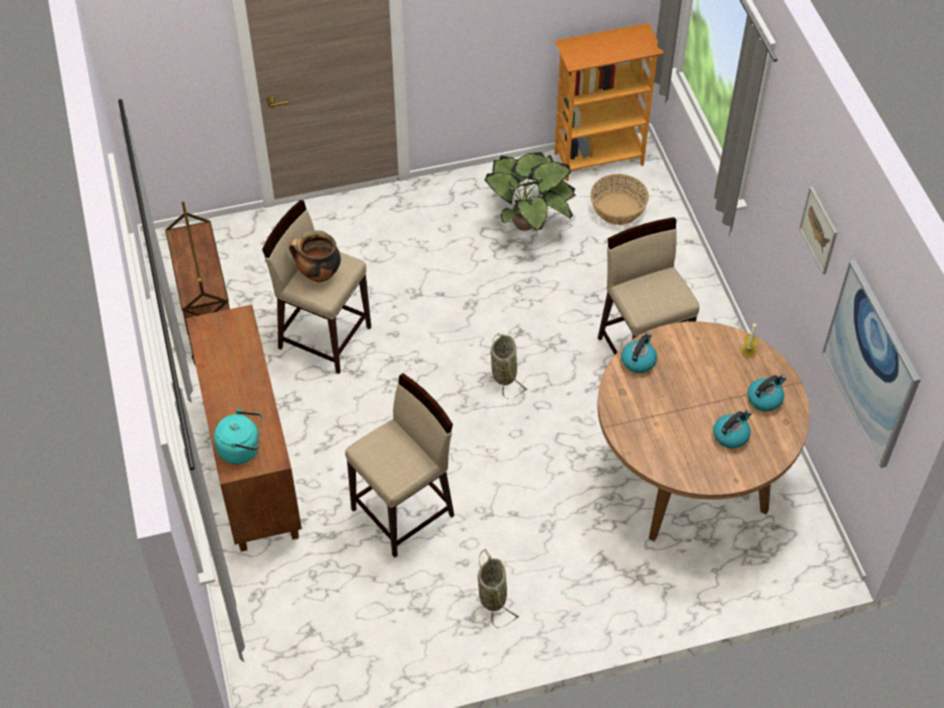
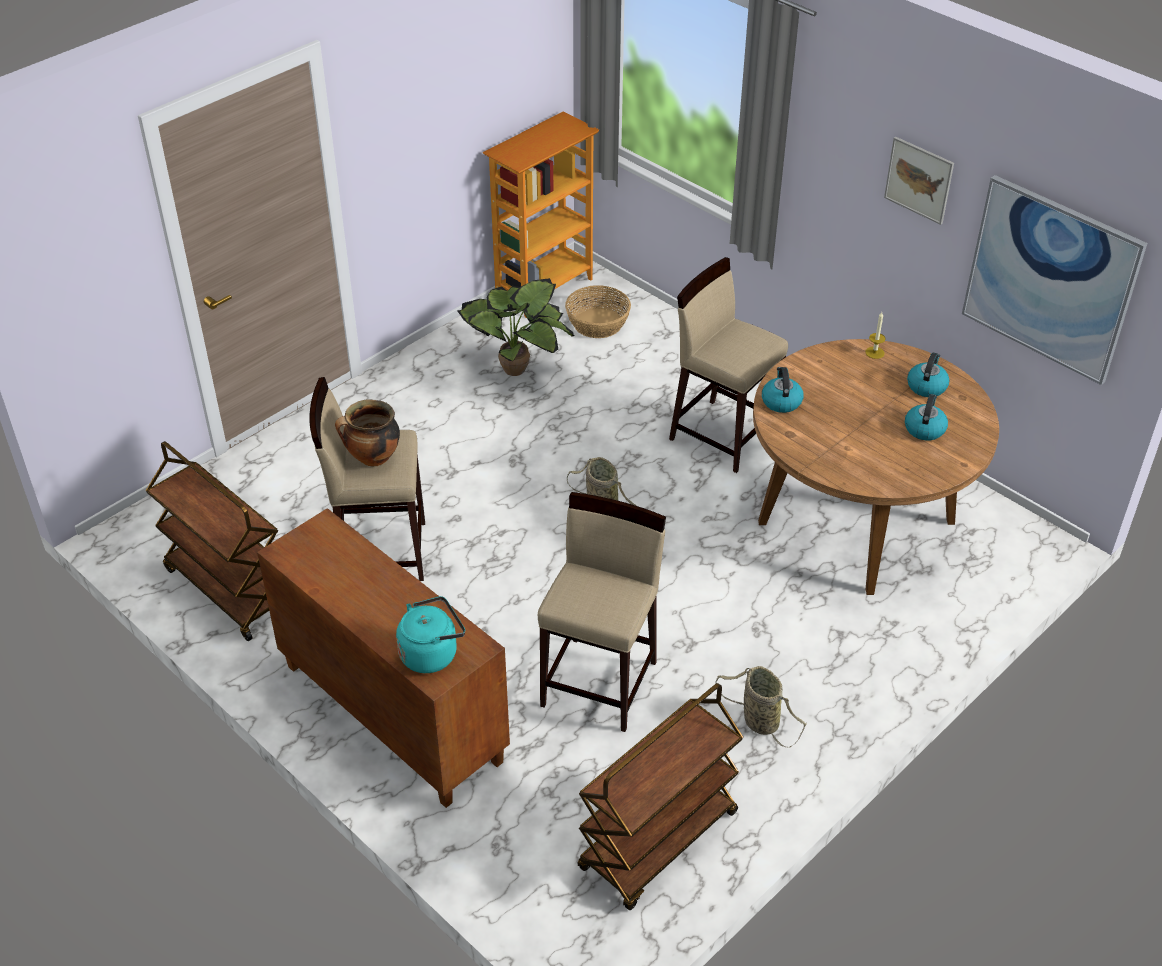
camera: 30 degrees left, 10 degrees down
(359, 648) = (658, 842): none -> brown cart

